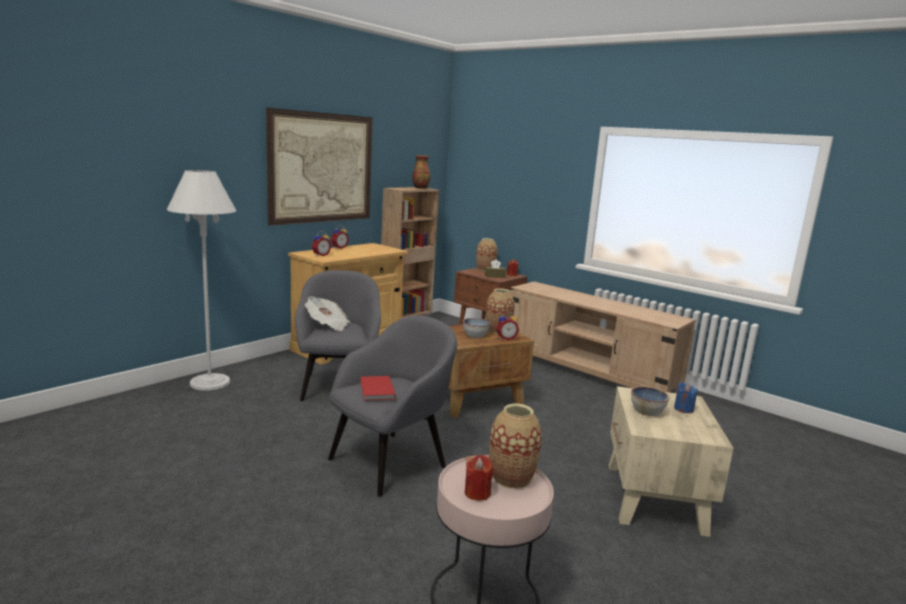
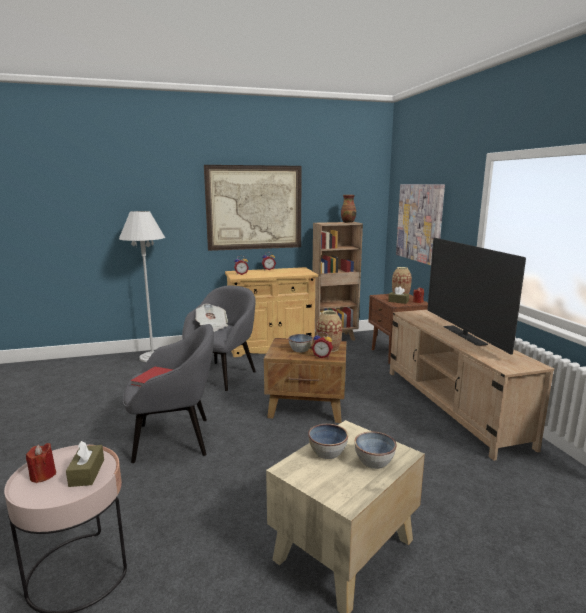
camera: 35 degrees right, 0 degrees up
(504, 190) = (420, 222): none -> picture
(511, 478) = (87, 473): vase -> brown tissue box
(601, 302) = (464, 335): none -> television
(683, 409) = (373, 461): blue candle -> bowl

